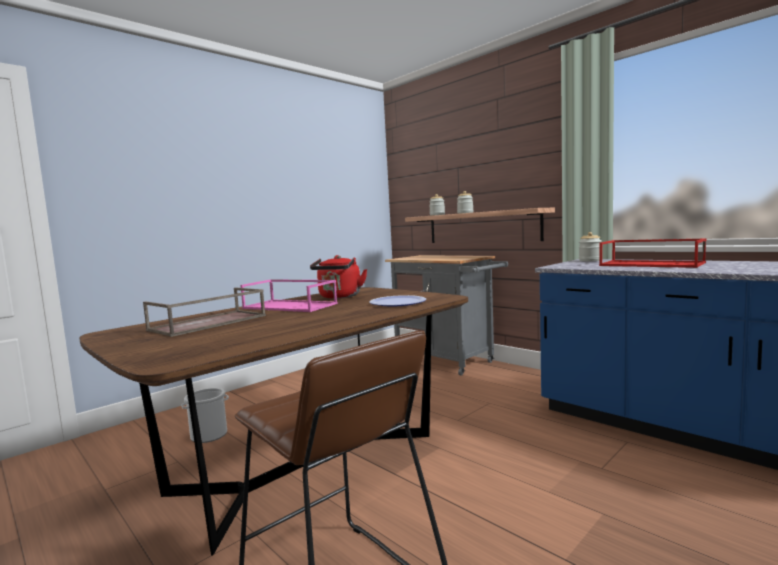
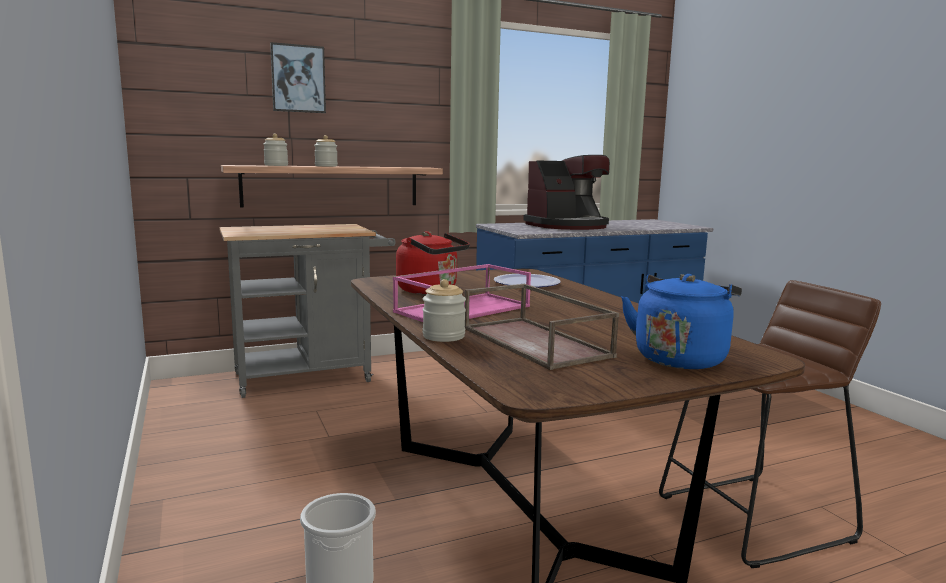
camera: 70 degrees left, 5 degrees up
(168, 347) = (680, 358): none -> blue kettle
(461, 154) = (298, 79): none -> picture
(590, 260) = (501, 225): jar -> jar (443, 336)
(652, 264) = (568, 226): red tray -> coffee machine

